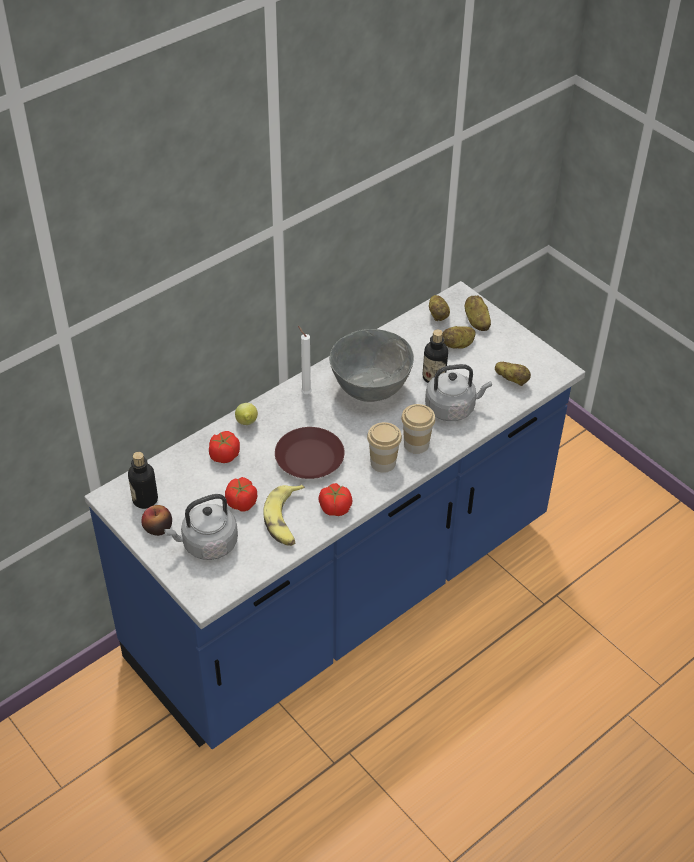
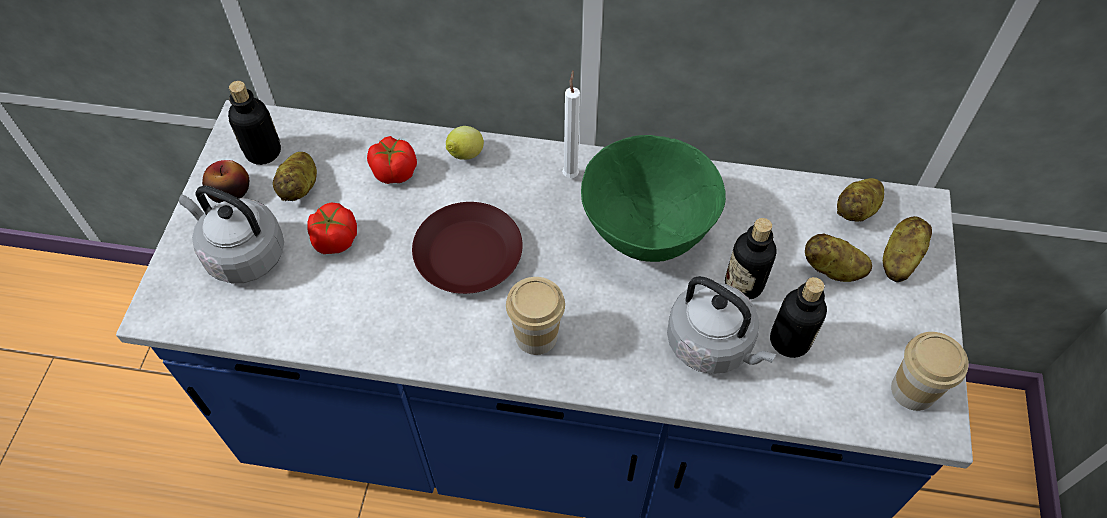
camera: 50 degrees right, 10 degrees up
(285, 520) = (345, 302): banana -> none
(335, 508) = (411, 339): tomato -> none
(369, 389) = (646, 232): grey bowl -> green bowl
(416, 444) = (605, 350): cup -> cup (913, 390)
(477, 383) = (789, 340): none -> bottle
(511, 380) = (843, 378): potato -> potato (300, 187)

